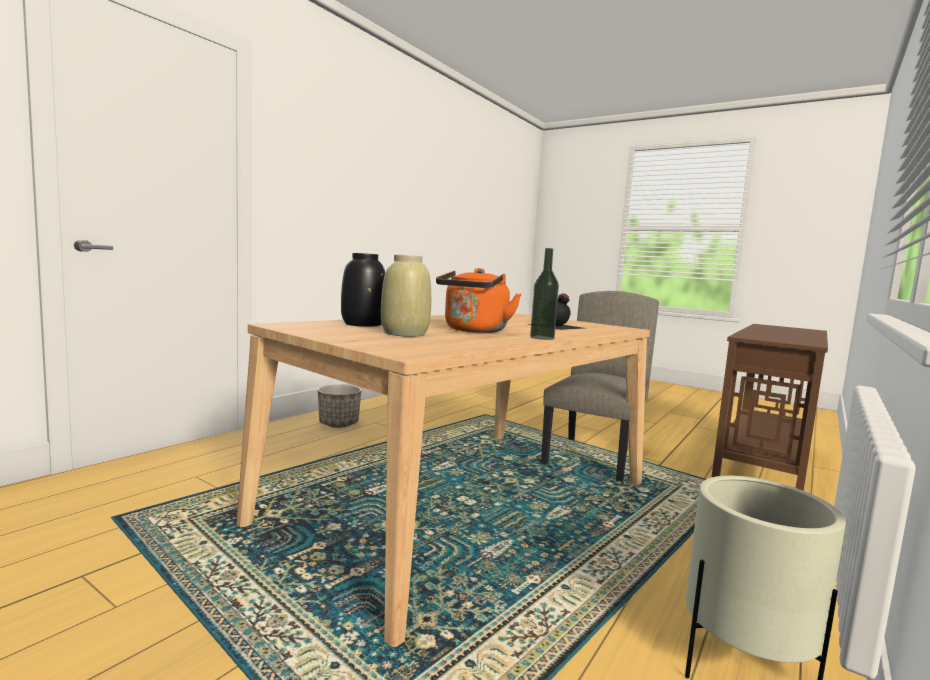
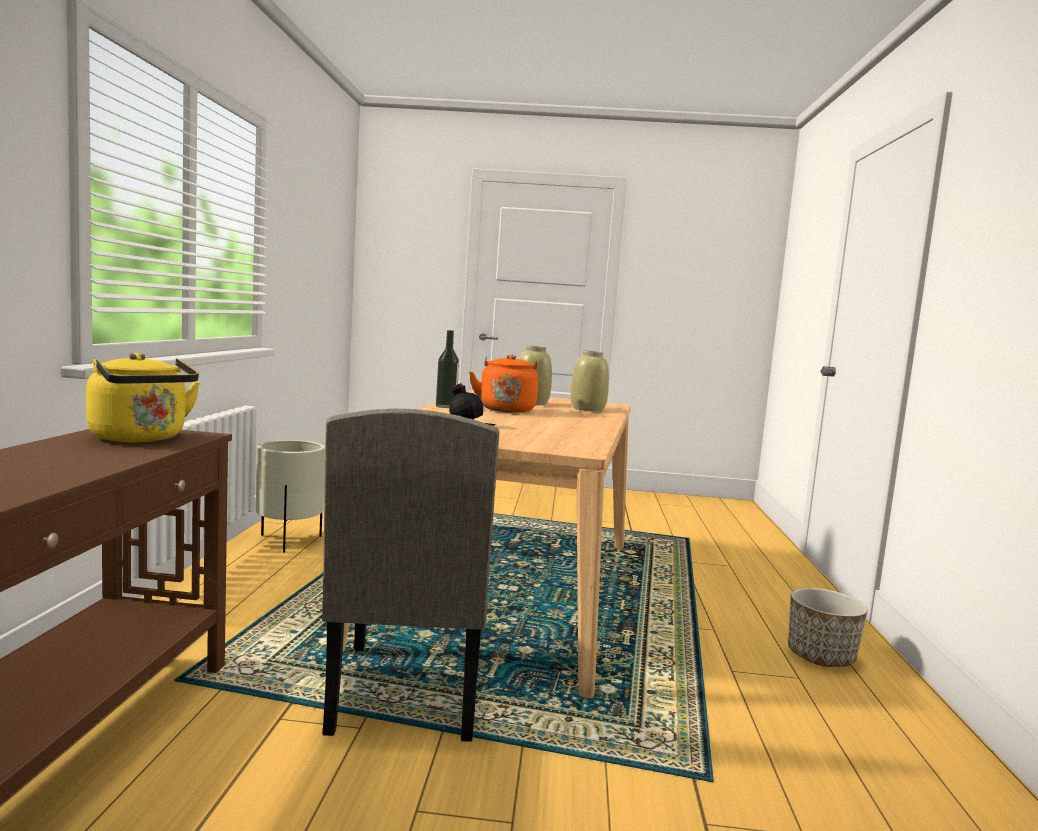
camera: 150 degrees right, 0 degrees up
(363, 324) = (587, 409): black vase -> beige vase
(773, 337) = (141, 439): none -> yellow kettle

